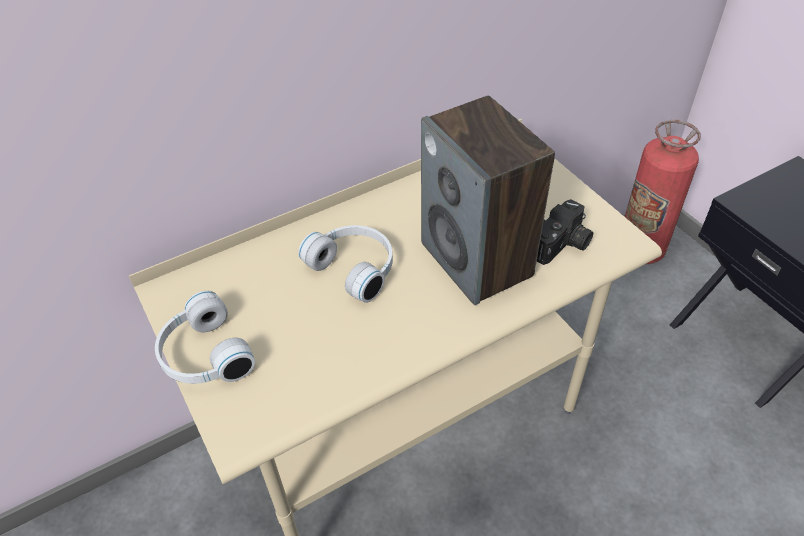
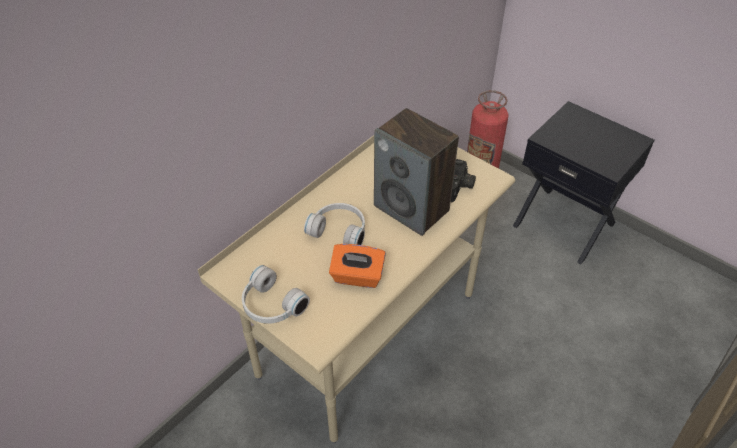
camera: 20 degrees left, 0 degrees up
(348, 344) = (357, 277): none -> orange tissue box

